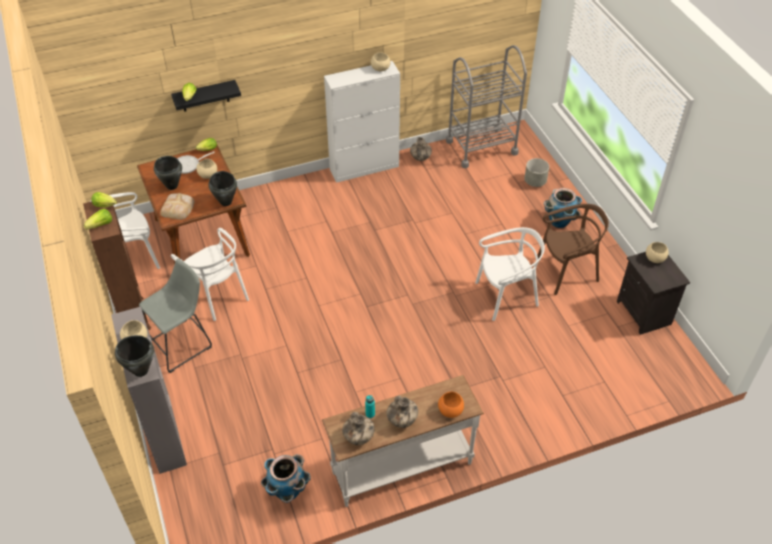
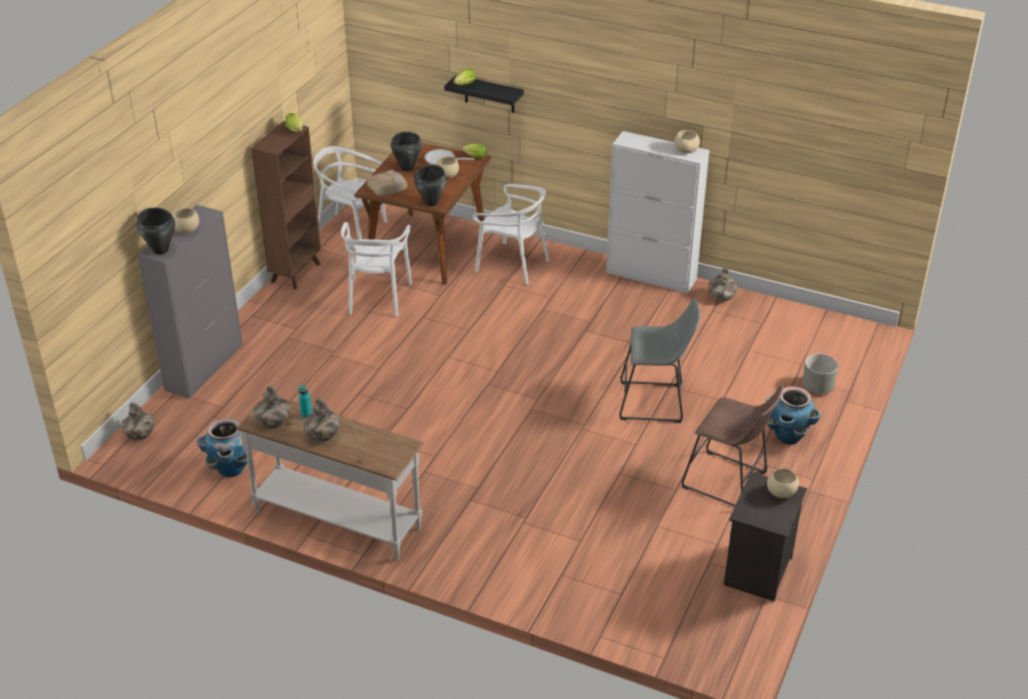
camera: 45 degrees right, 10 degrees down
(101, 225) = (272, 141): lettuce -> none
(182, 343) = (302, 314): grey stool -> grey stool (655, 403)
(190, 521) = (140, 436): none -> vase
(451, 410) = (372, 457): orange bowl -> none
(481, 147) = (803, 324): grey cart -> none
(506, 296) = (631, 461): white chair -> white chair (512, 264)
(567, 272) = (728, 482): brown chair -> brown stool

